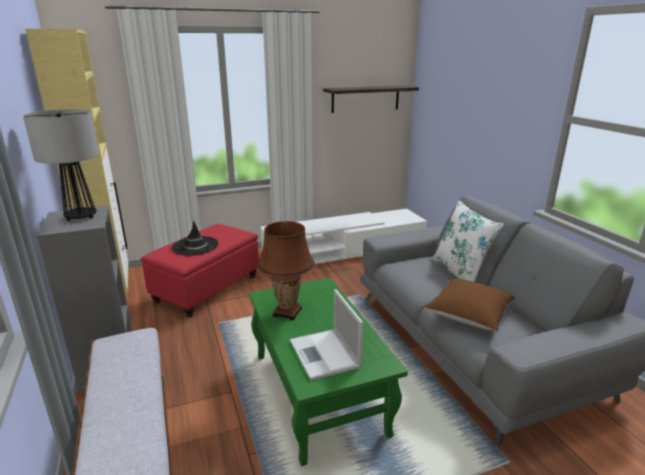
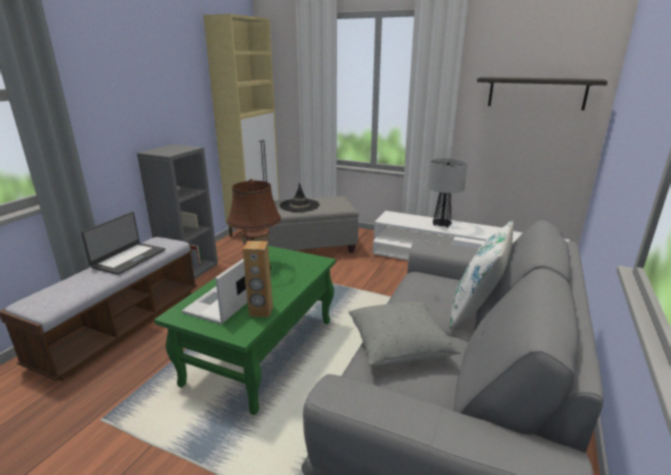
camera: 45 degrees right, 0 degrees up
(80, 217) = (175, 149): table lamp -> table lamp (441, 225)
(124, 374) = (128, 258): none -> laptop
(207, 288) = (309, 247): red ottoman -> grey ottoman
(364, 342) = (261, 311): none -> brown speaker
(468, 315) = (399, 347): brown pillow -> grey pillow

